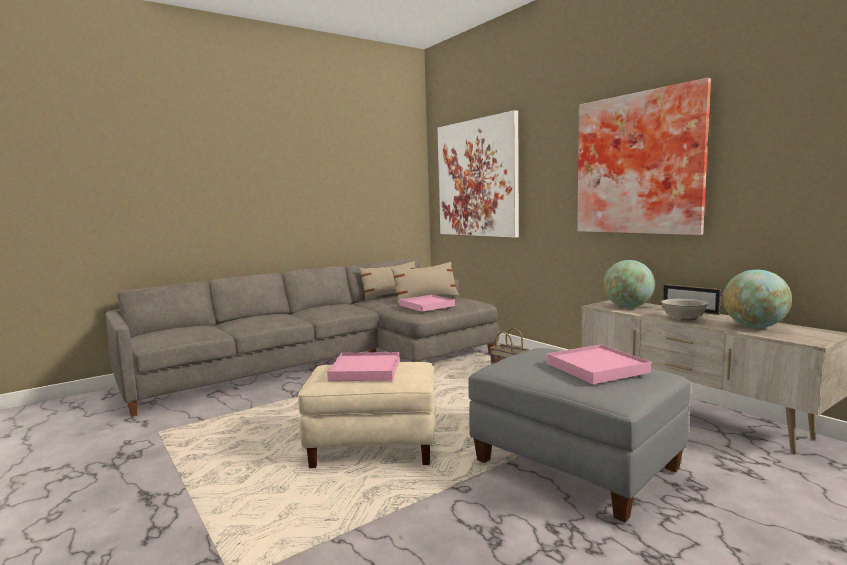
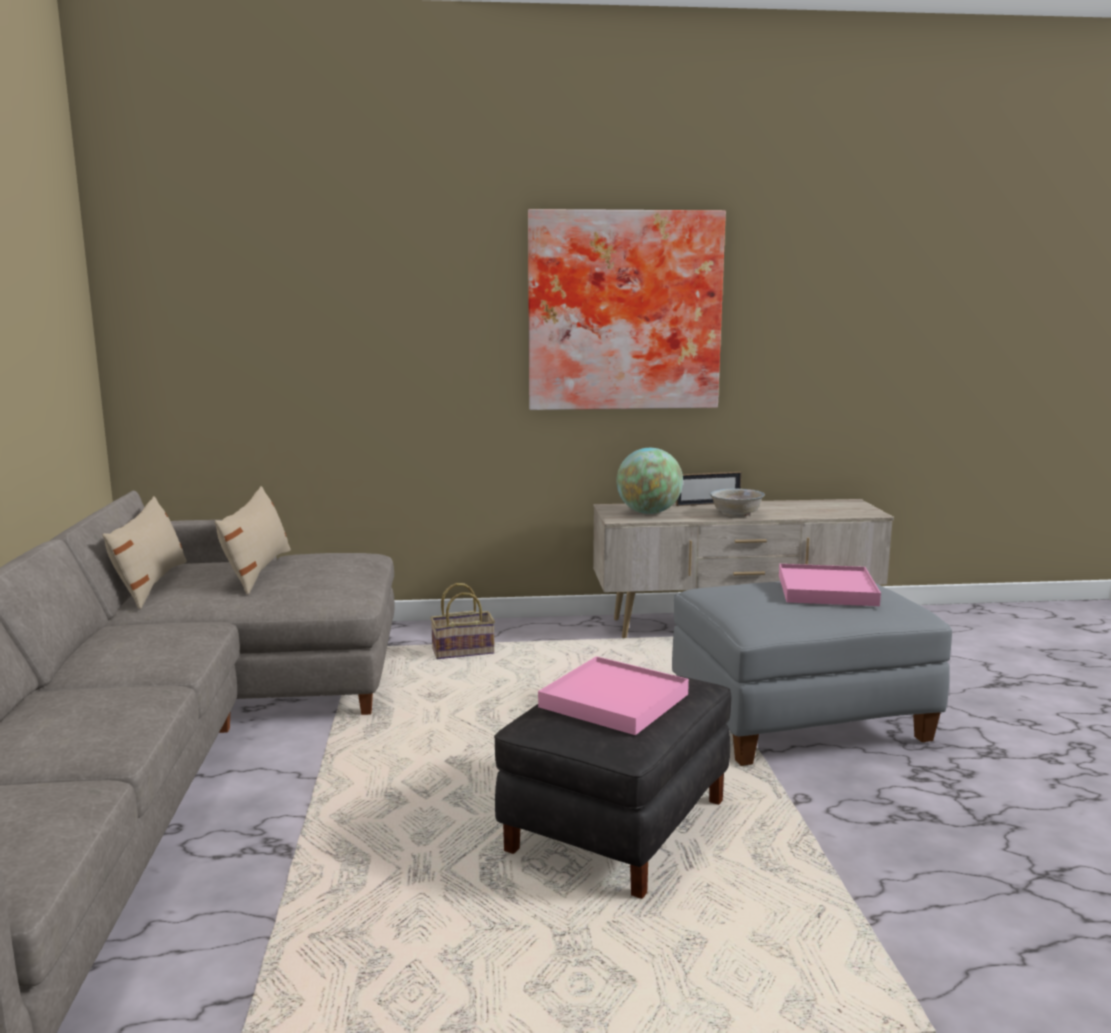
camera: 60 degrees left, 5 degrees up
(374, 446) = (617, 825): beige ottoman -> black ottoman
(426, 305) = (319, 582): pink tray -> none
(477, 178) = (270, 312): picture -> none
(754, 327) = (802, 509): globe -> none

